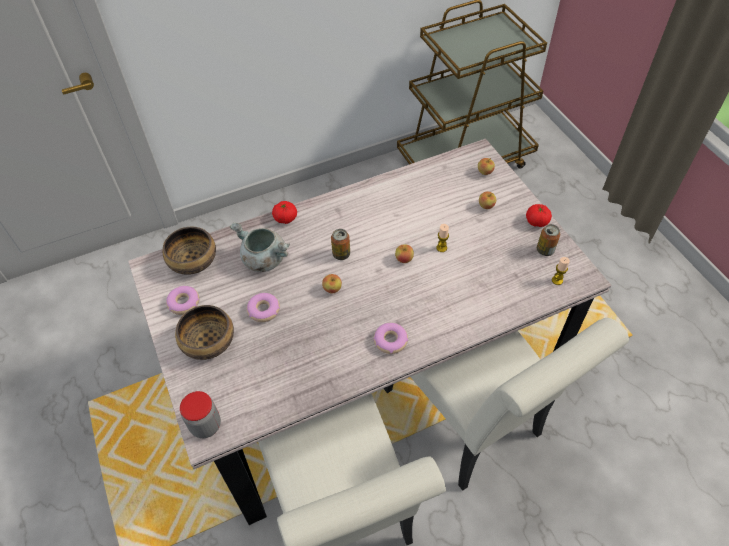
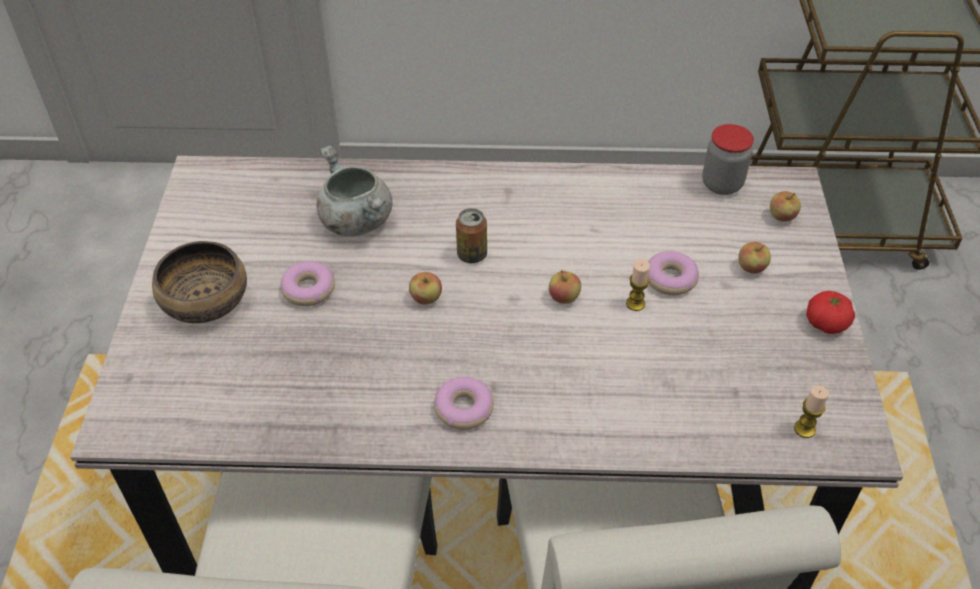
camera: 25 degrees right, 5 degrees down
(184, 303) = (209, 237): donut -> donut (670, 279)
(192, 261) = (258, 187): bowl -> none
(206, 425) = (125, 412): jar -> jar (722, 184)
(285, 218) = (424, 175): tomato -> none
(545, 250) = (812, 373): can -> none

